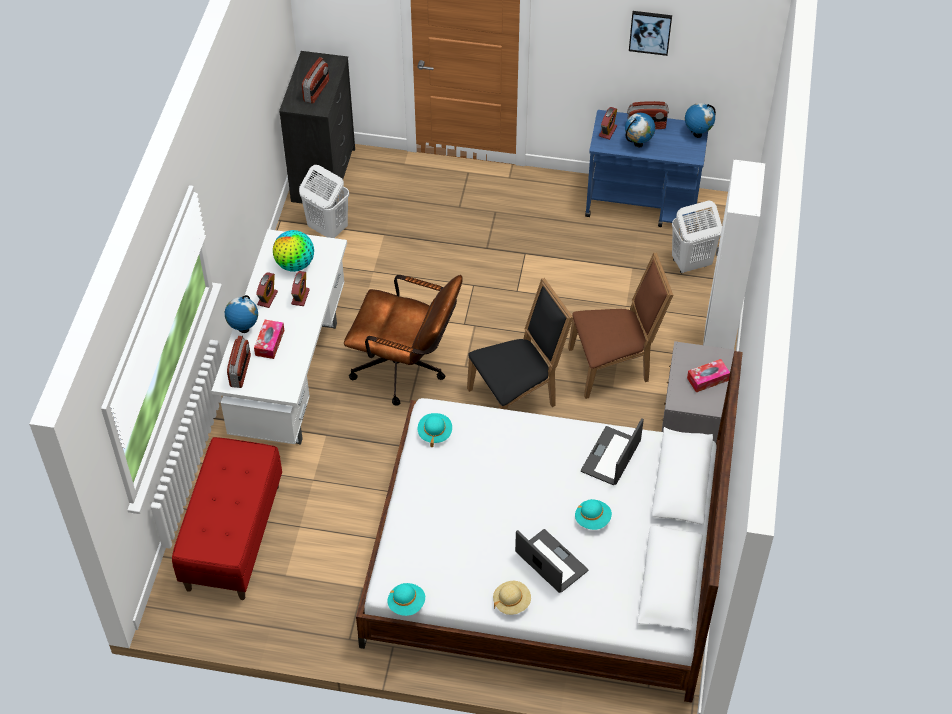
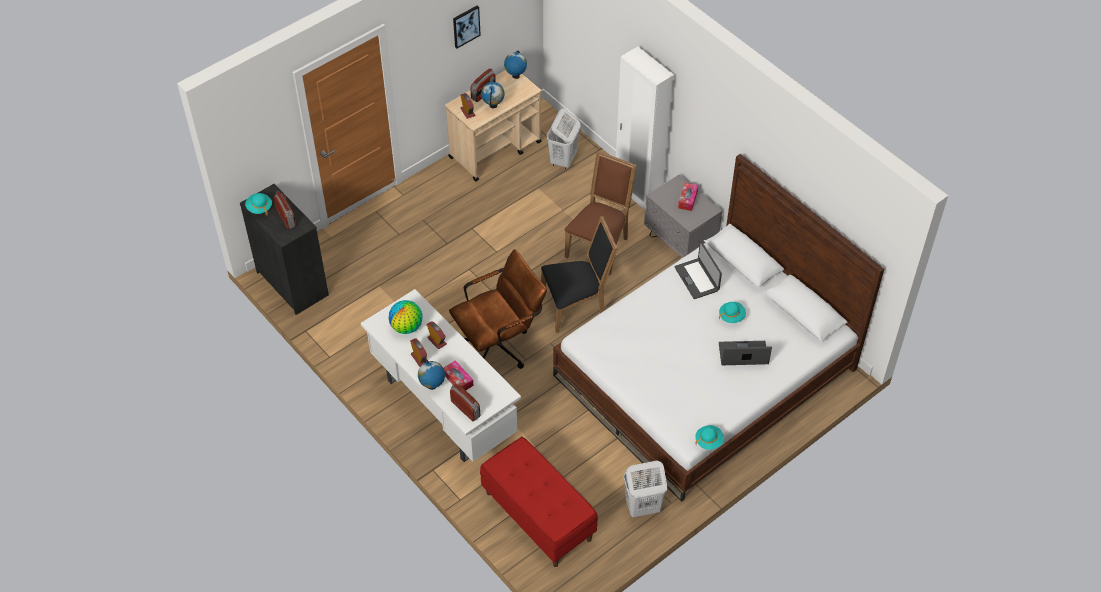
camera: 50 degrees left, 0 degrees up
(327, 229) = (341, 311): white laundry basket -> white laundry basket (642, 507)
(434, 433) = (599, 348): turquoise hat -> turquoise hat (259, 207)
(511, 602) = (753, 390): beige hat -> none
(517, 397) = (576, 306): black chair -> black chair turned 60 degrees clockwise
(643, 204) = (496, 150): blue cart -> beige cart

